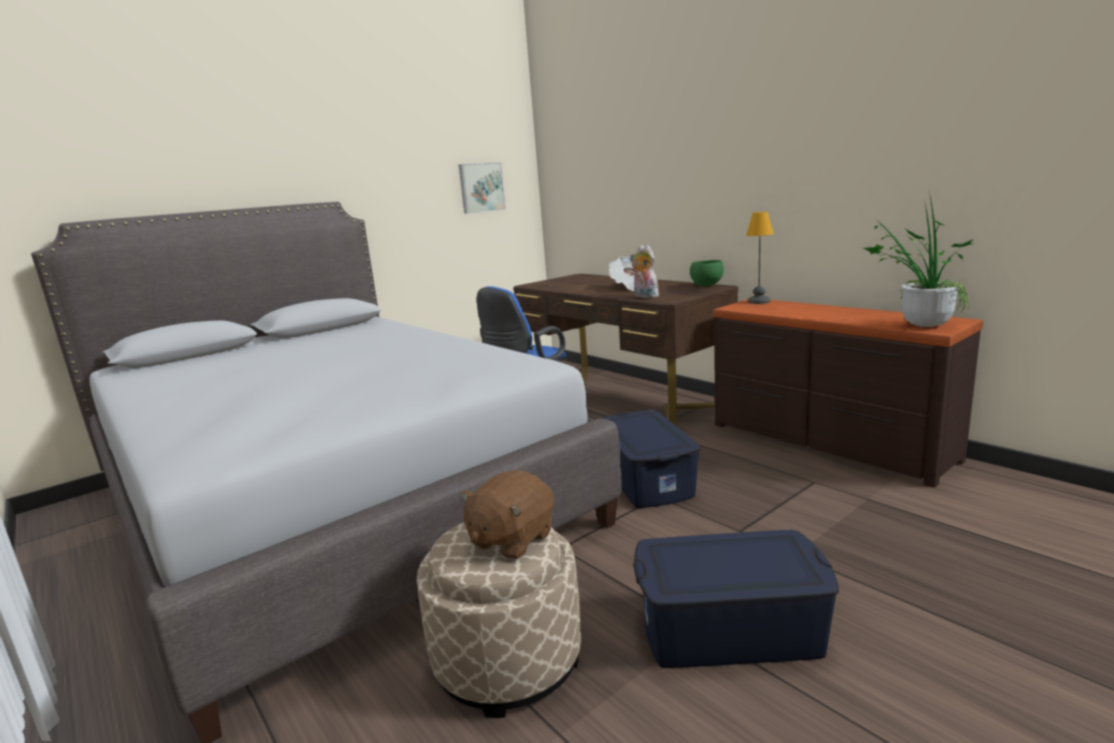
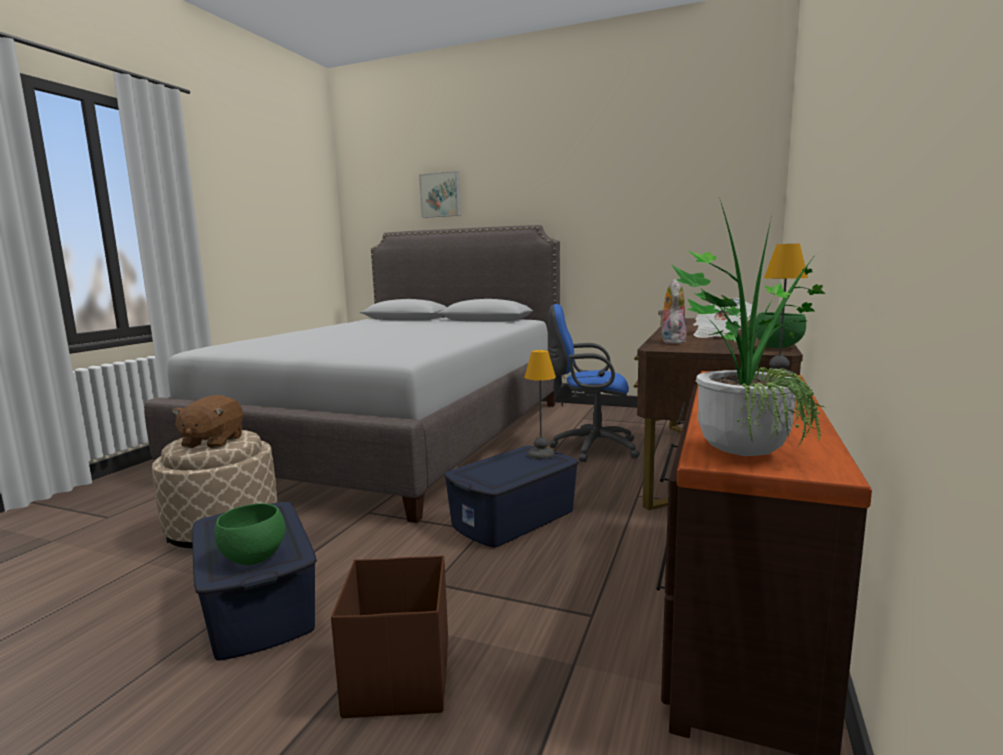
camera: 60 degrees right, 5 degrees down
(481, 187) = (698, 215): picture -> picture (440, 195)
(511, 539) = (212, 442): brown plush toy -> brown plush toy turned 90 degrees counterclockwise
(628, 418) = (540, 454): none -> table lamp
(782, 560) = (253, 559): none -> green bowl
(873, 563) = (397, 680): none -> brown storage box

